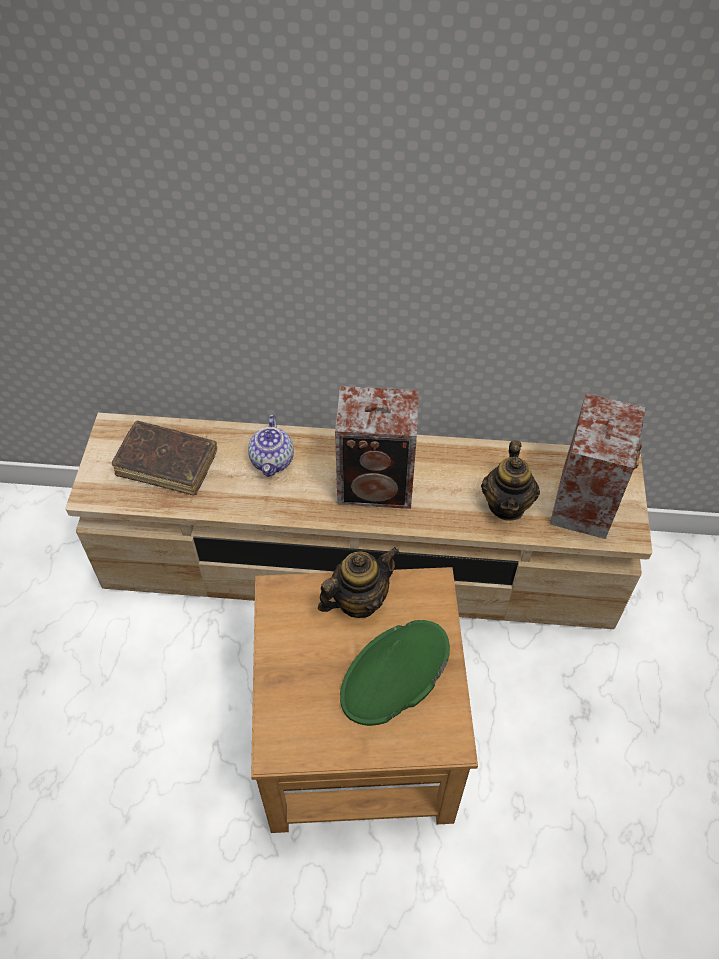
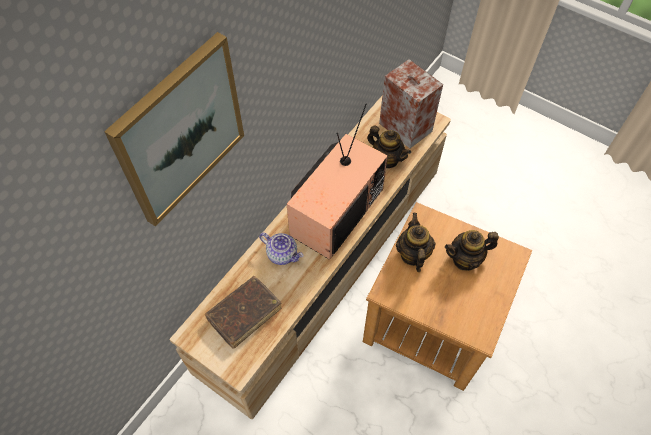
camera: 60 degrees left, 5 degrees up
(167, 152) = (180, 131): none -> picture
(378, 485) = (336, 210): speaker -> television
(395, 673) = (465, 259): green hat -> teapot

